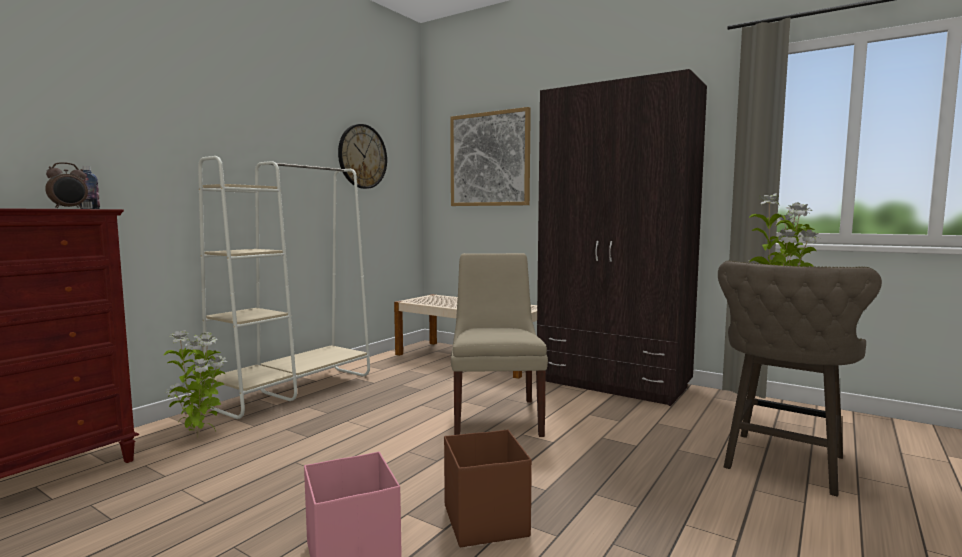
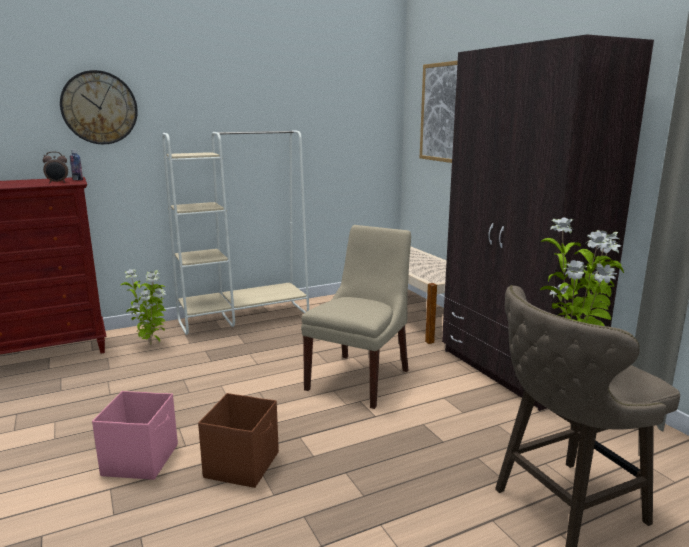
camera: 30 degrees right, 10 degrees up
(362, 156) = (328, 112): wall clock -> wall clock (99, 108)

